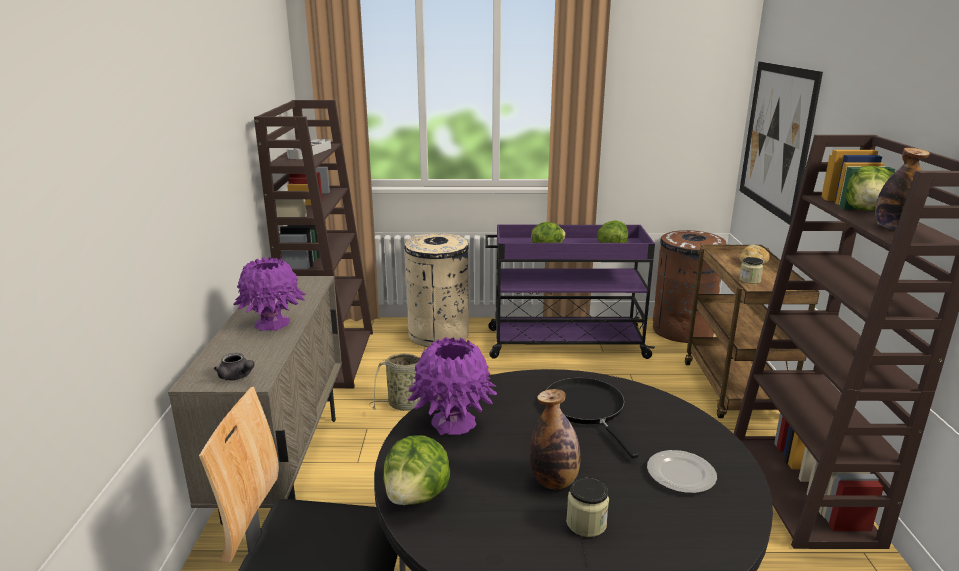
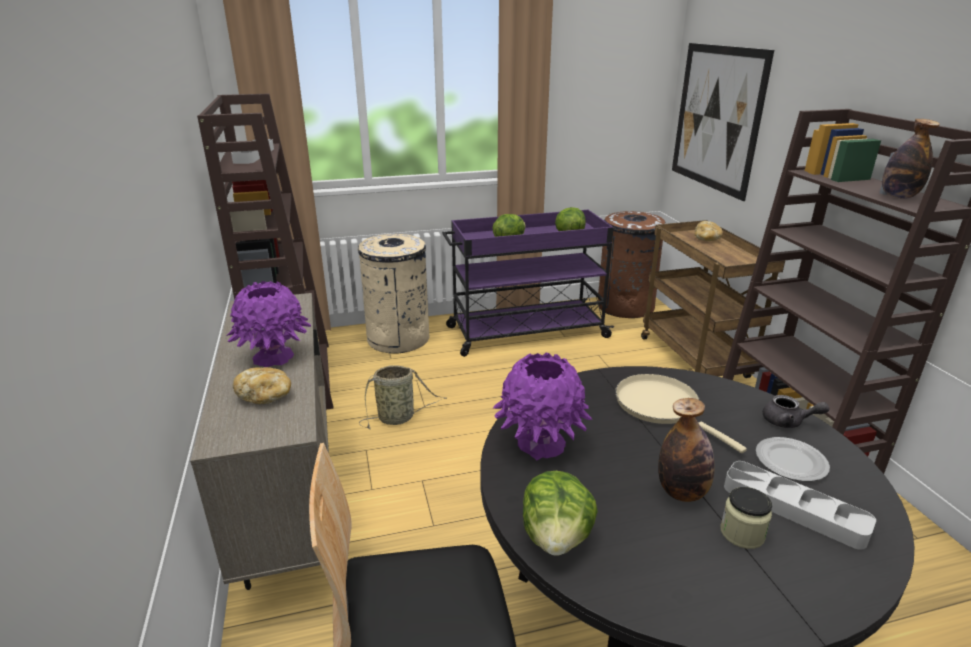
camera: 15 degrees left, 5 degrees up
(237, 377) = (268, 428): grey teapot -> grey teapot (788, 422)
(249, 353) = (265, 396): none -> bread
(587, 409) = (661, 407): black frying pan -> beige frying pan
(652, 513) = (793, 508): none -> grey tray
(749, 280) = (714, 255): jar -> none
(867, 210) = (857, 181): lettuce -> none

